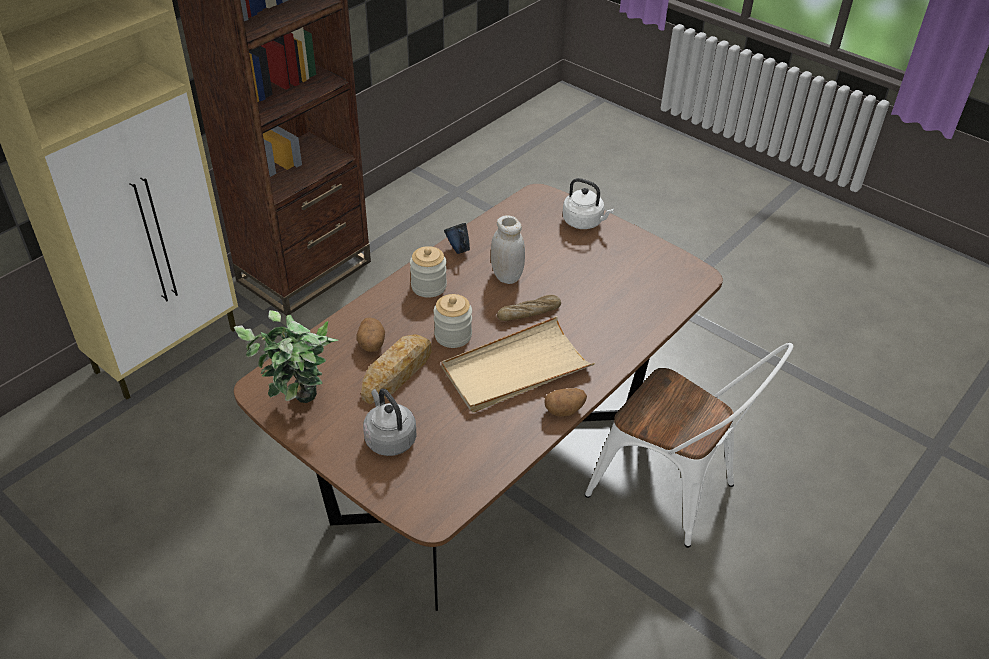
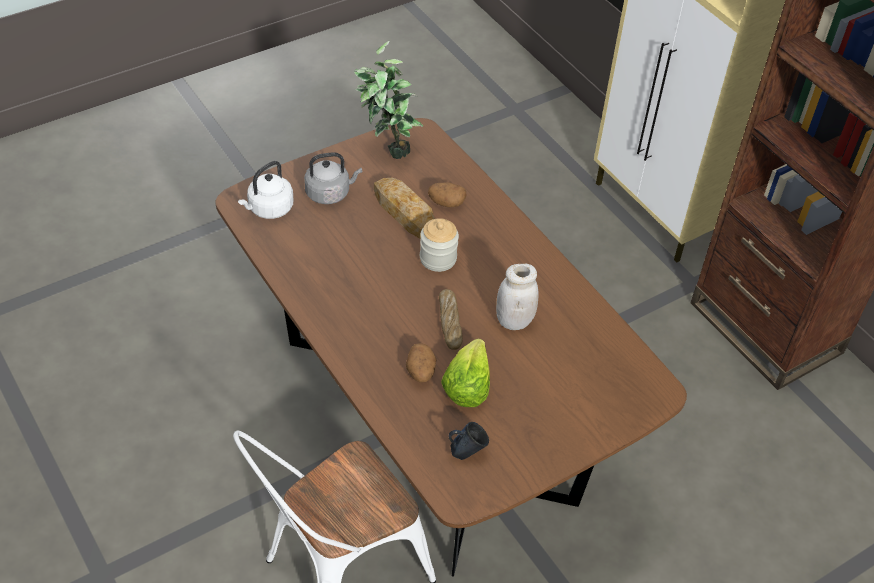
camera: 105 degrees right, 5 degrees up
(429, 286) = (516, 257): jar -> none
(458, 250) = (570, 293): blue mug -> blue mug (466, 452)
(516, 369) = (374, 291): beige tray -> none
(564, 410) = (308, 310): potato -> potato (420, 372)
(584, 222) = (594, 420): white kettle -> white kettle (268, 209)
(592, 291) = (466, 386): none -> lettuce

